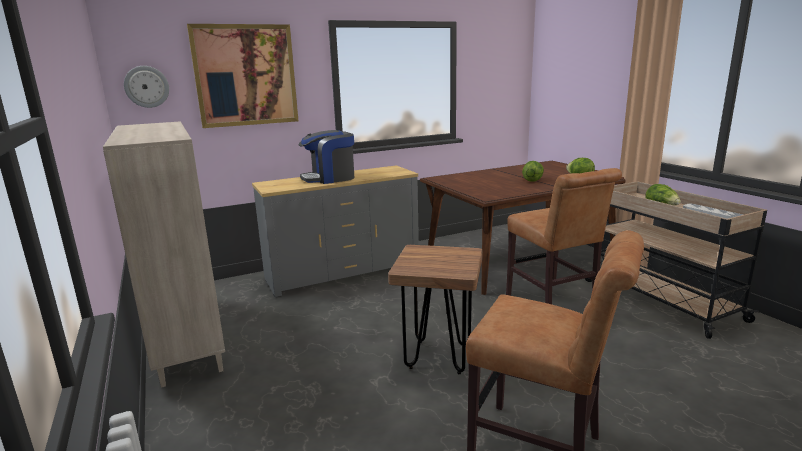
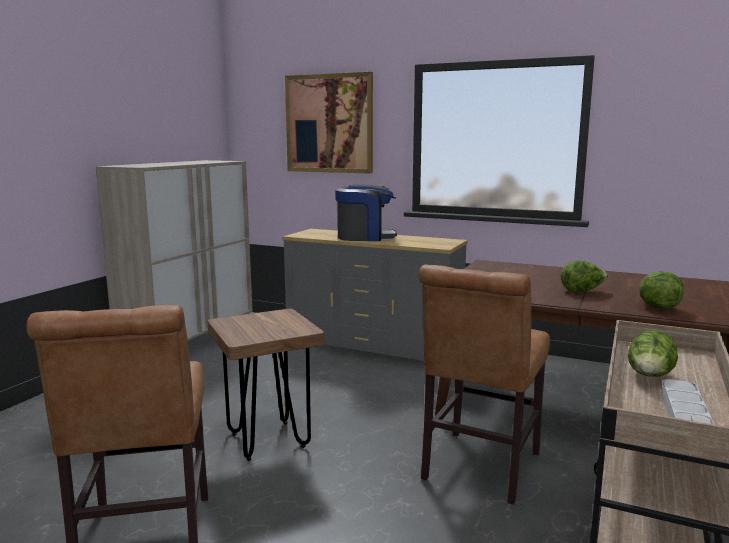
camera: 50 degrees right, 5 degrees down
(146, 86) = (254, 131): wall clock -> none
(329, 178) = (365, 237): coffee machine -> coffee machine turned 150 degrees clockwise

